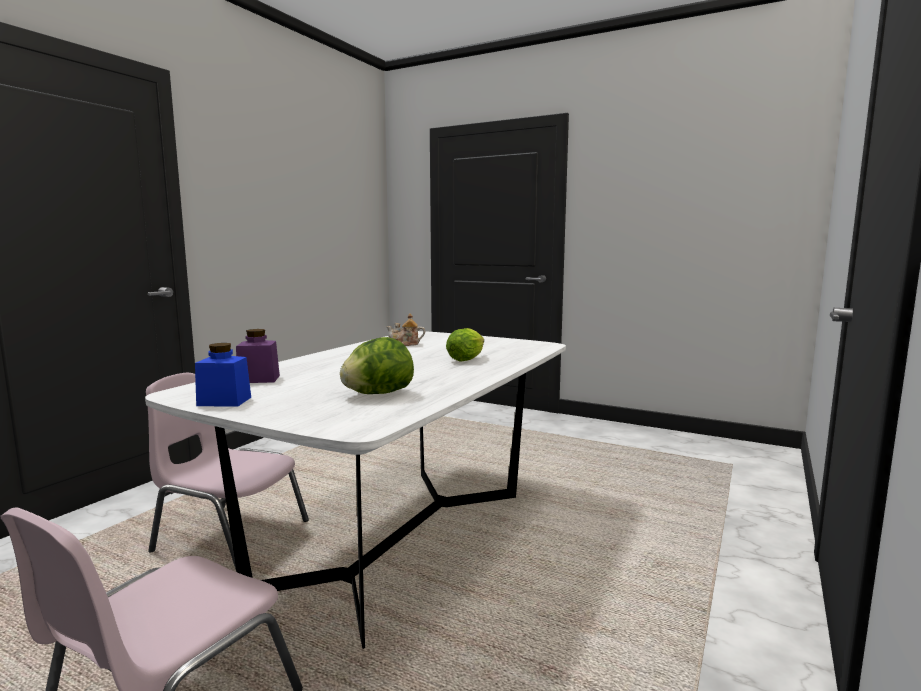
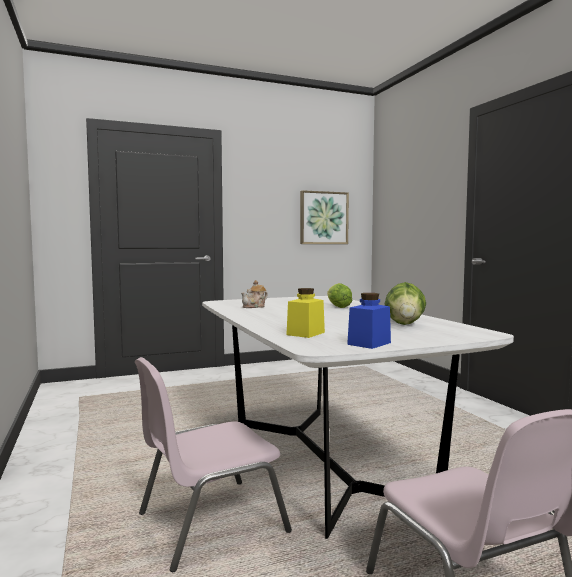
camera: 50 degrees left, 5 degrees down
(258, 379) = (305, 333): purple jar -> yellow jar
(722, 222) = (323, 218): none -> picture

